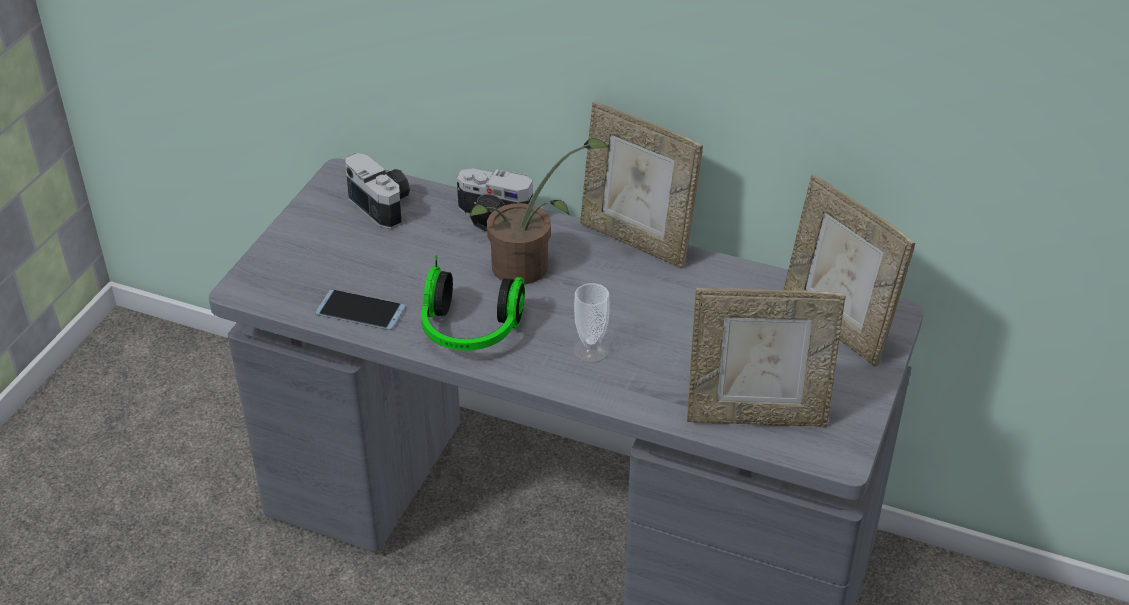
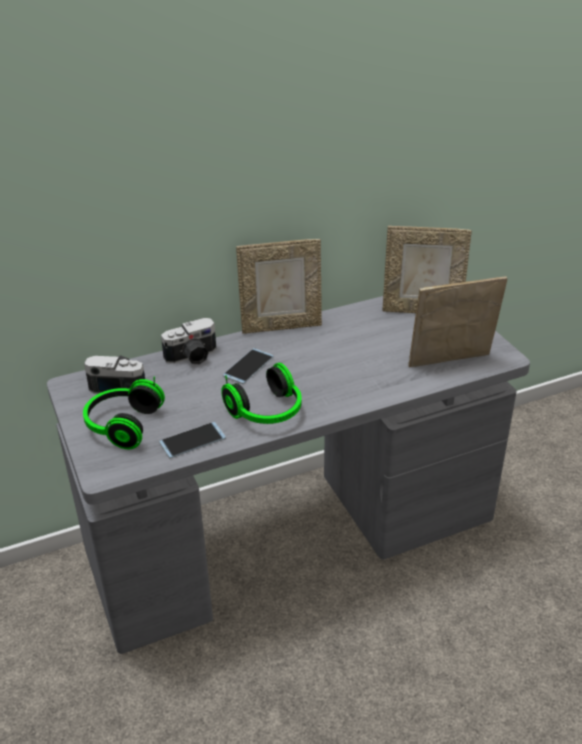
camera: 45 degrees left, 5 degrees down
(325, 250) = (121, 425): none -> headphones
(529, 266) = (248, 366): potted plant -> phone
(591, 350) = (339, 383): cup -> none
(756, 416) = (451, 363): picture frame -> picture frame turned 150 degrees counterclockwise

